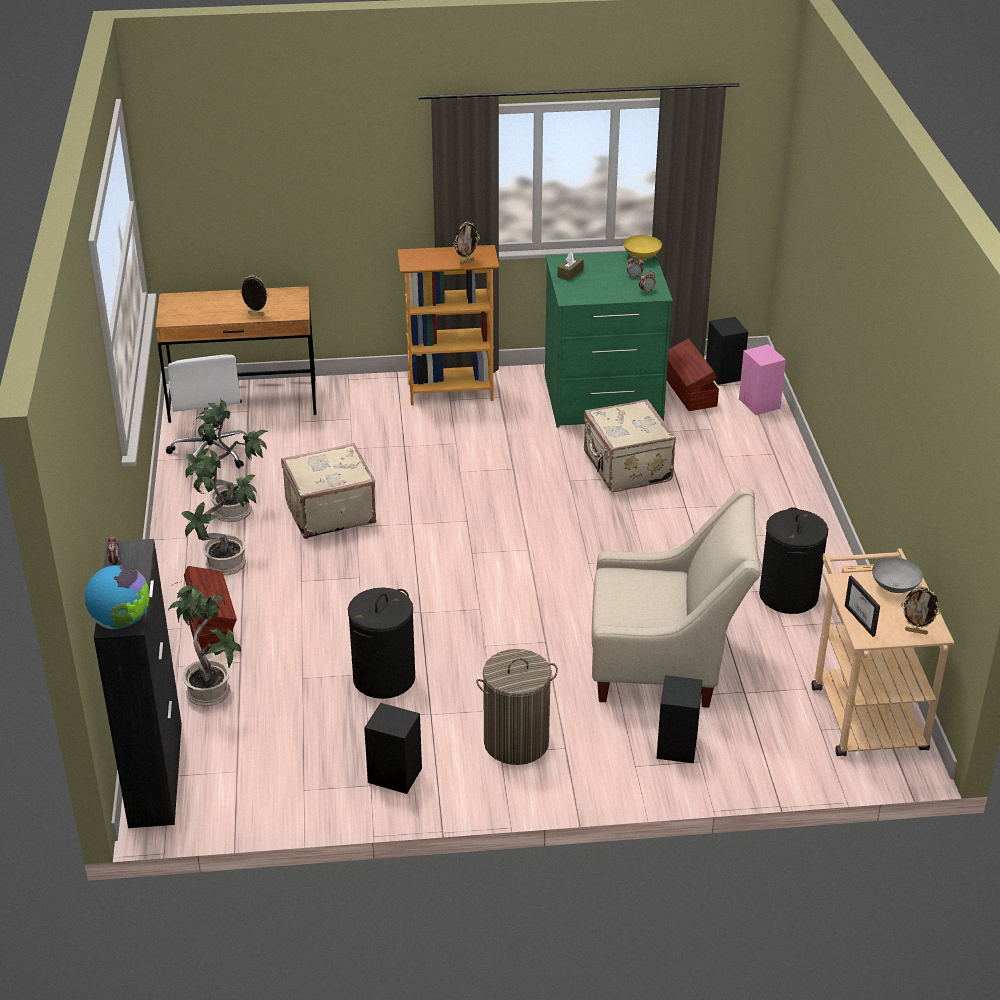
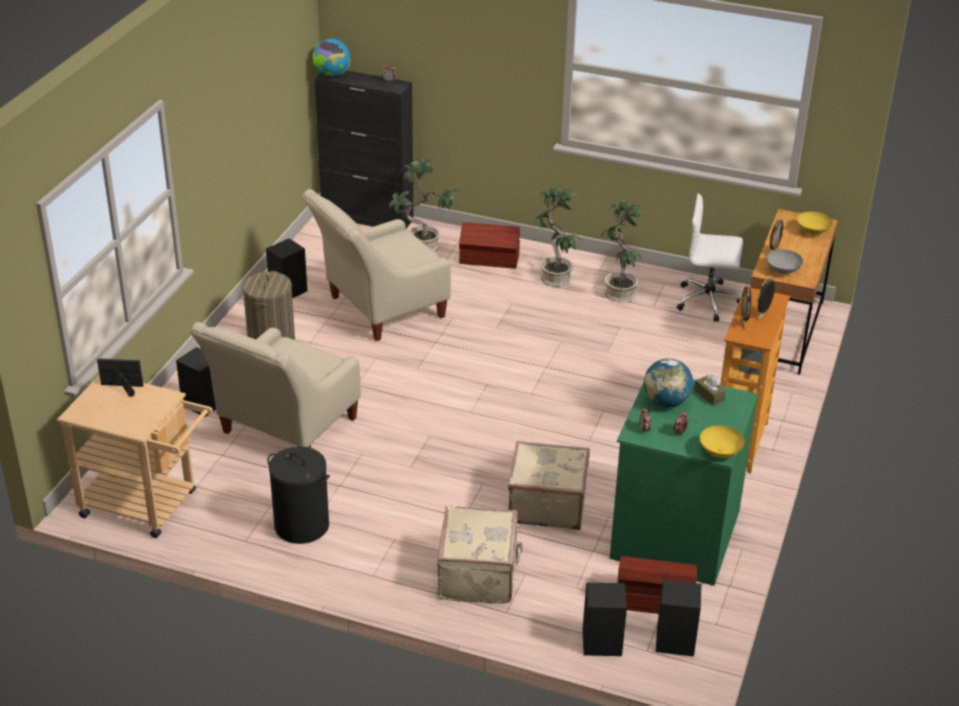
camera: 115 degrees right, 0 degrees up
(195, 302) = (812, 231): none -> yellow bowl
(329, 512) = (588, 334): beige suitcase -> beige suitcase (479, 574)
(384, 678) = (379, 309): black laundry basket -> beige armchair
(599, 289) = (666, 402): none -> globe
(758, 403) = (603, 643): pink speaker -> black speaker
(894, 587) = (136, 418): grey bowl -> grey bowl (783, 271)
(916, 631) = (84, 405): picture frame -> picture frame (762, 316)

